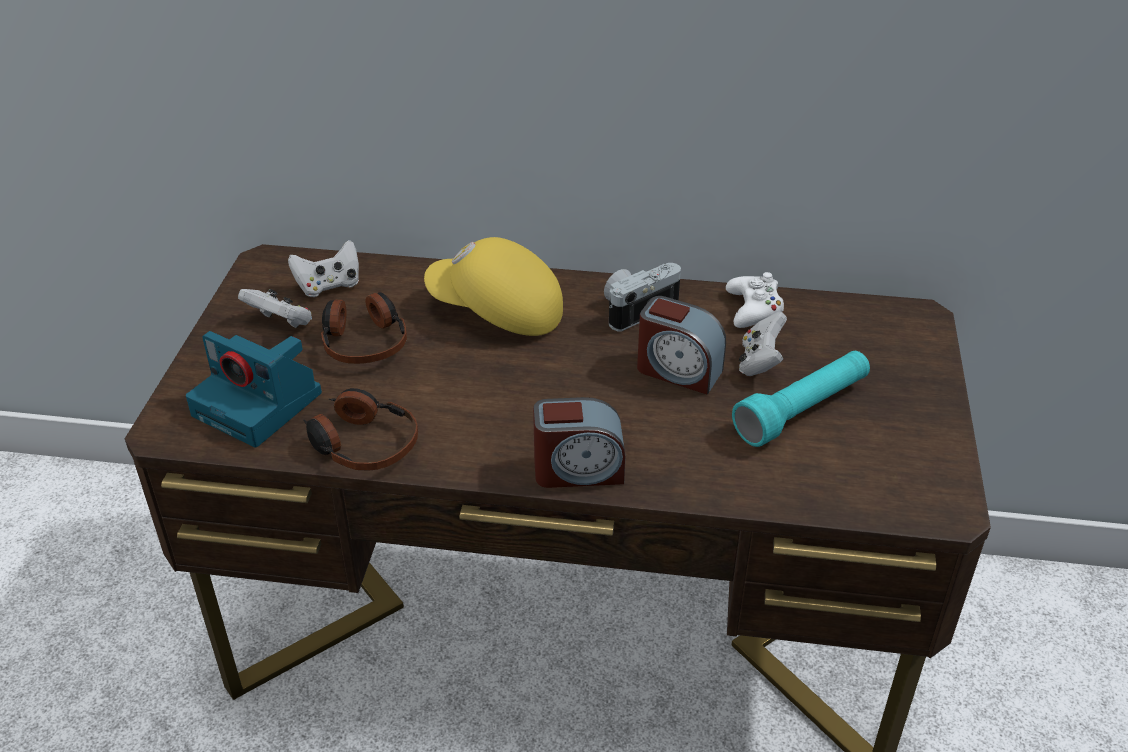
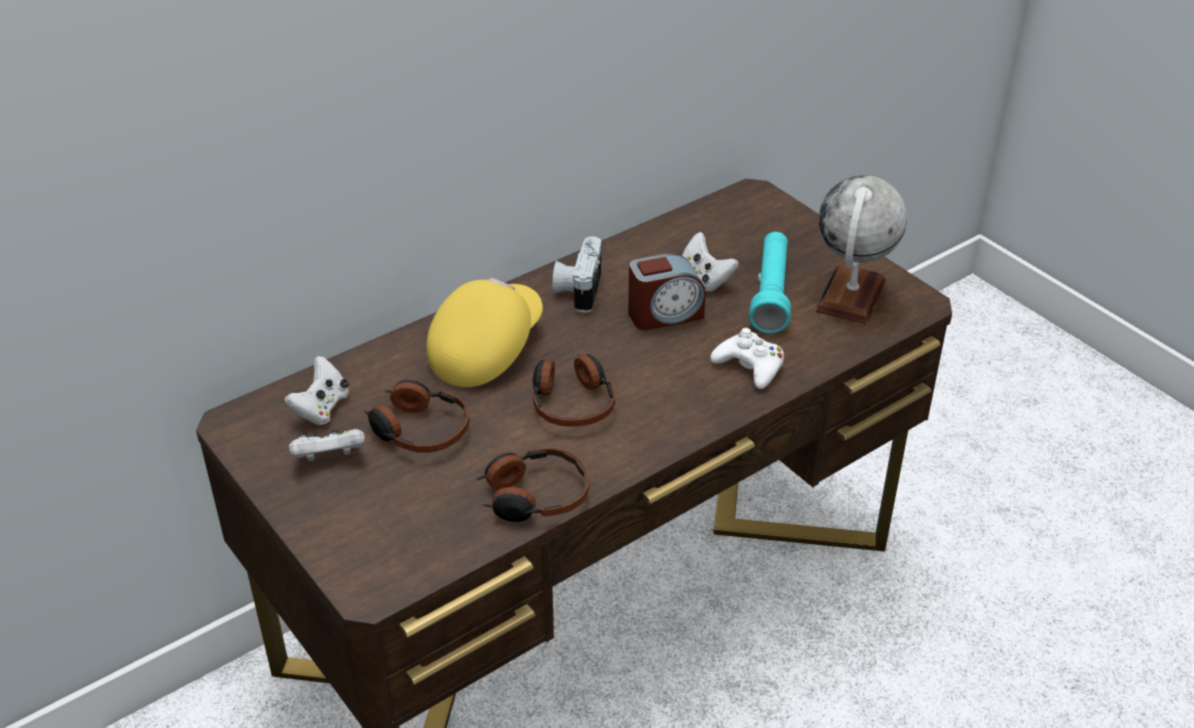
camera: 45 degrees left, 0 degrees up
(260, 404) = (413, 523): camera -> none
(496, 312) = (485, 349): yellow cap -> yellow cap turned 150 degrees clockwise
(498, 392) = (572, 401): none -> headphones
(578, 470) = (698, 415): alarm clock -> none
(754, 310) = (653, 246): white game controller -> white game controller (750, 367)
(881, 460) = (851, 296): none -> globe

